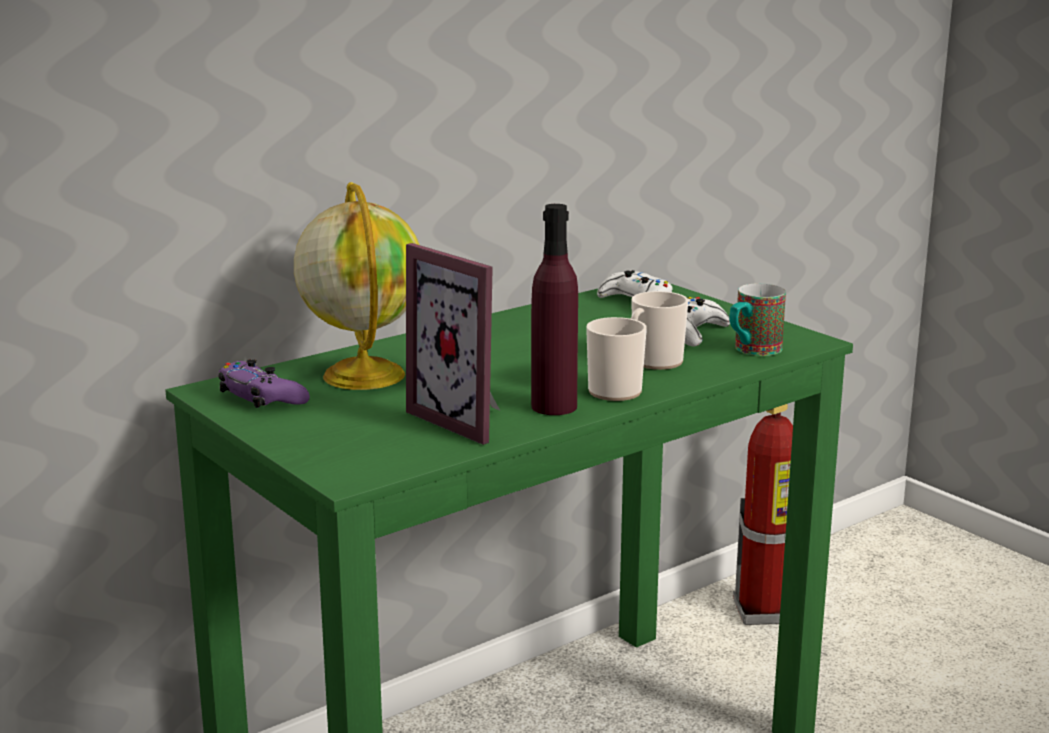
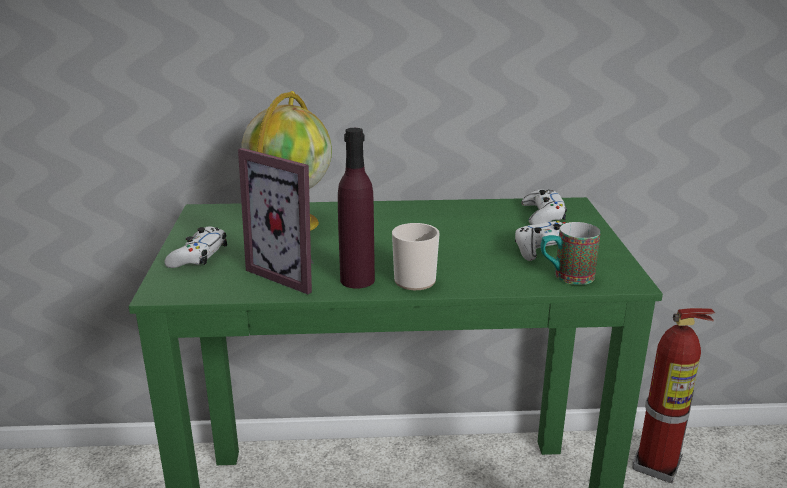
camera: 35 degrees right, 5 degrees up
(262, 397) = (216, 223): purple game controller -> none
(315, 434) = (198, 256): none -> white game controller
(469, 419) = (293, 273): picture frame -> picture frame turned 45 degrees counterclockwise
(653, 362) = (478, 265): mug -> none

